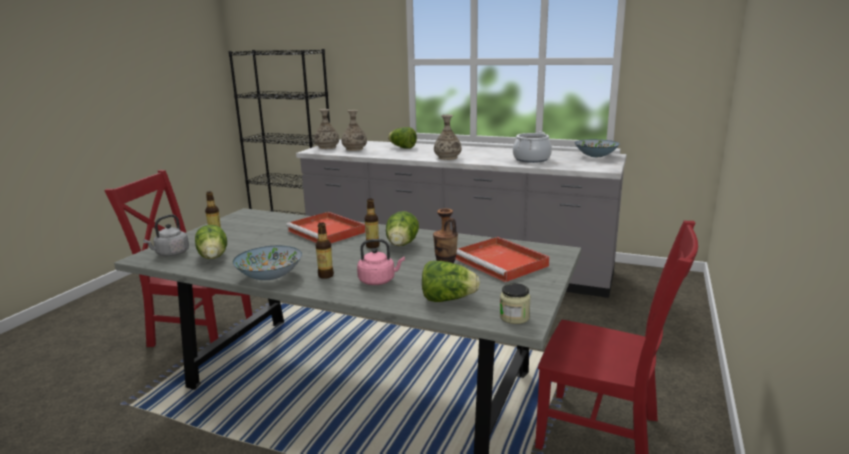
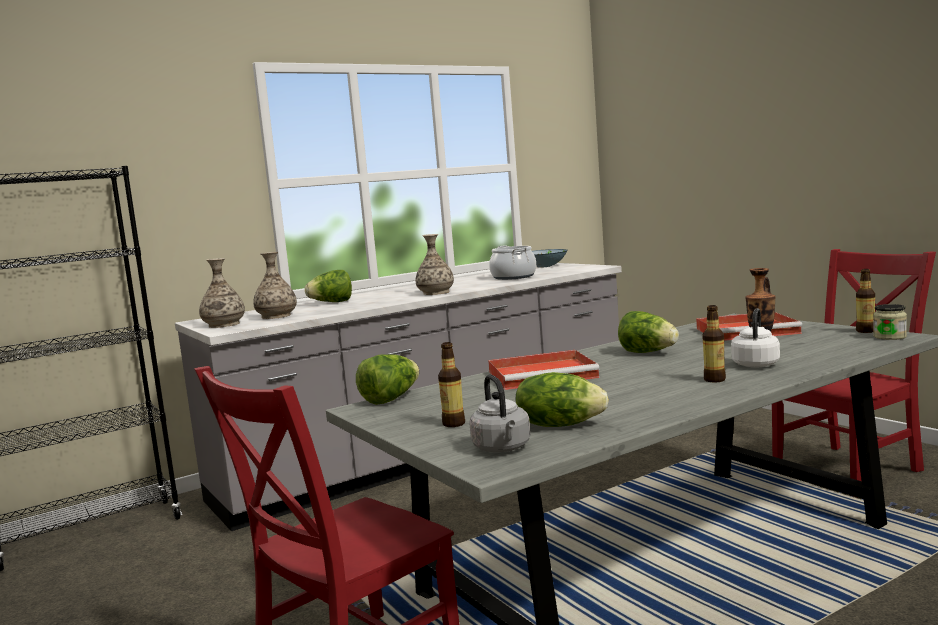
camera: 55 degrees left, 10 degrees down
(270, 276) = (688, 400): bowl -> none
(372, 246) = (633, 361): bottle -> bottle (865, 331)
(379, 281) = (756, 364): pink kettle -> white kettle
(448, 299) = (831, 348): lettuce -> lettuce (390, 399)

